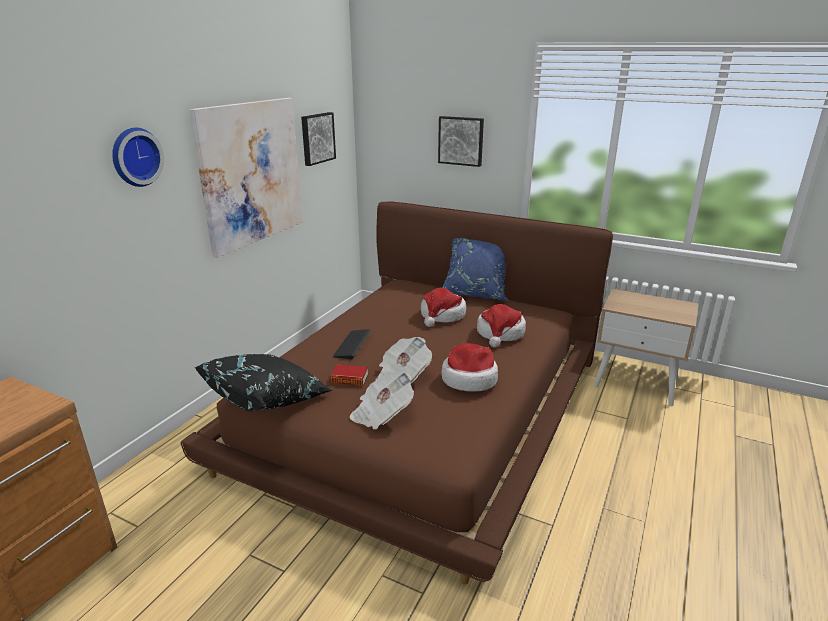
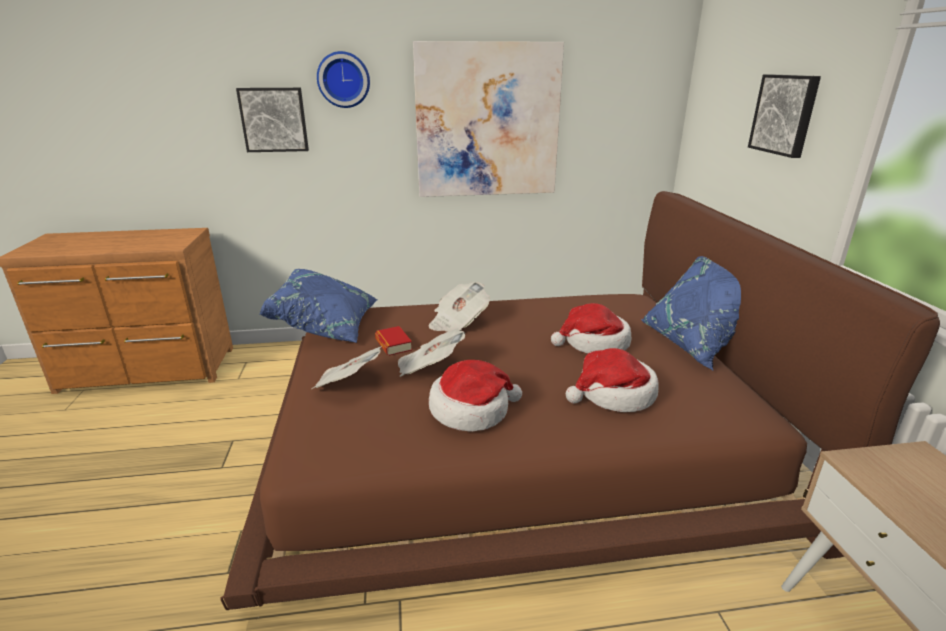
camera: 55 degrees right, 0 degrees up
(268, 399) = (326, 325): black pillow -> blue pillow
(317, 138) = (606, 98): picture -> picture (274, 119)
(352, 345) = (458, 322): keyboard -> newspaper

